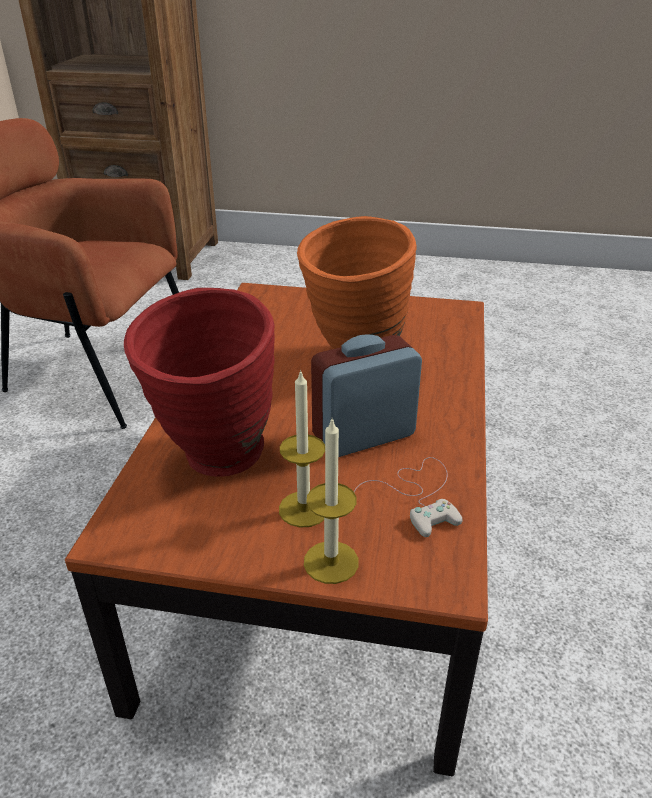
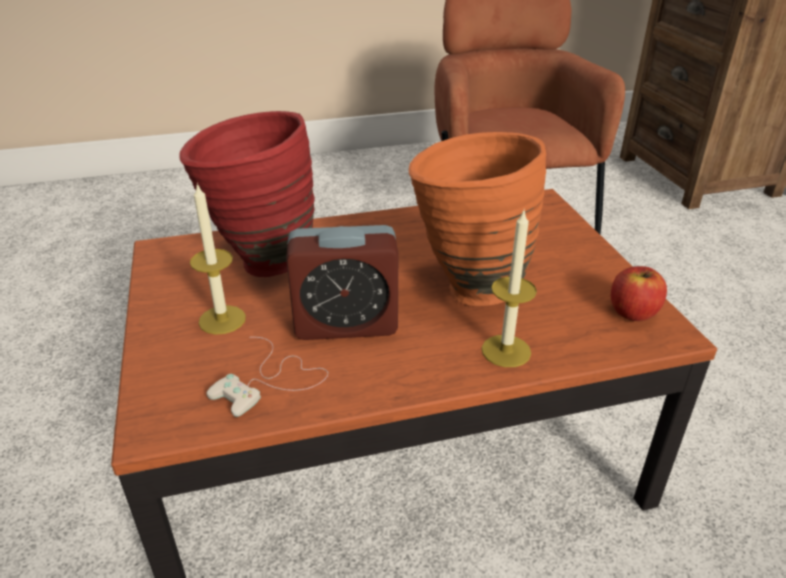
camera: 65 degrees right, 0 degrees up
(331, 562) = (161, 351): candle -> candle (506, 351)
(363, 435) = (346, 324): alarm clock -> alarm clock turned 135 degrees clockwise
(432, 312) = (632, 312): none -> apple

